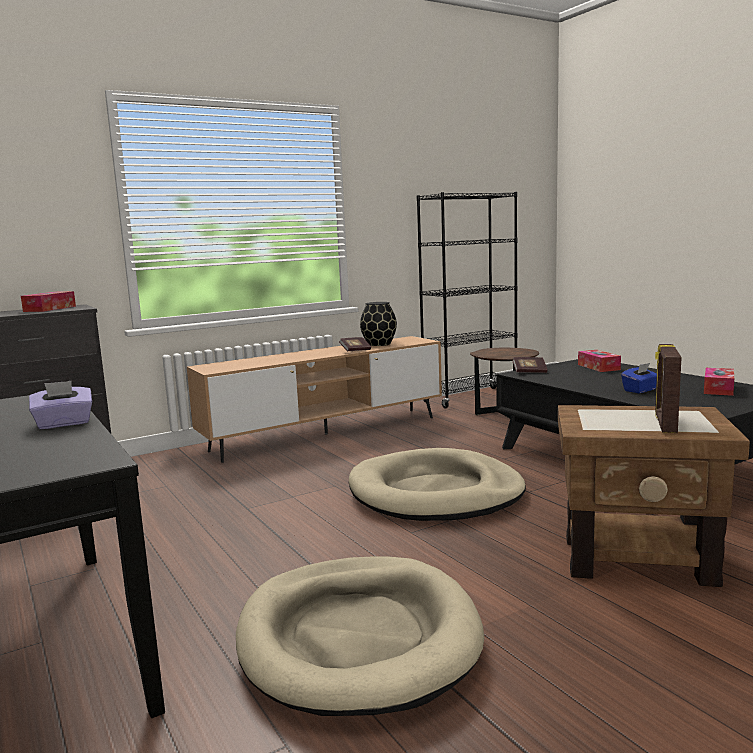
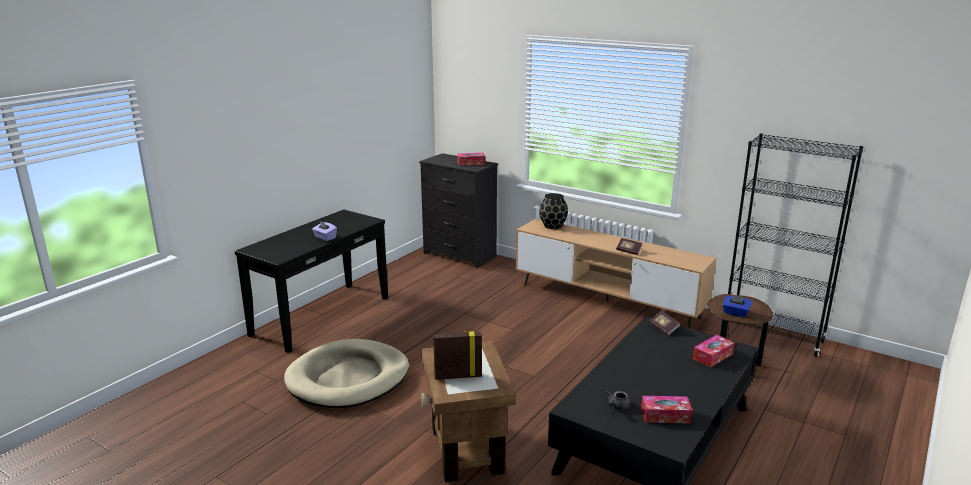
camera: 65 degrees right, 10 degrees up
(378, 344) = (663, 253): black vase -> black vase (552, 226)
(436, 493) = (525, 364): beige dog bed -> none
(640, 390) = (632, 380): blue tissue box -> blue tissue box (735, 313)
(700, 399) = (617, 407): none -> grey teapot

